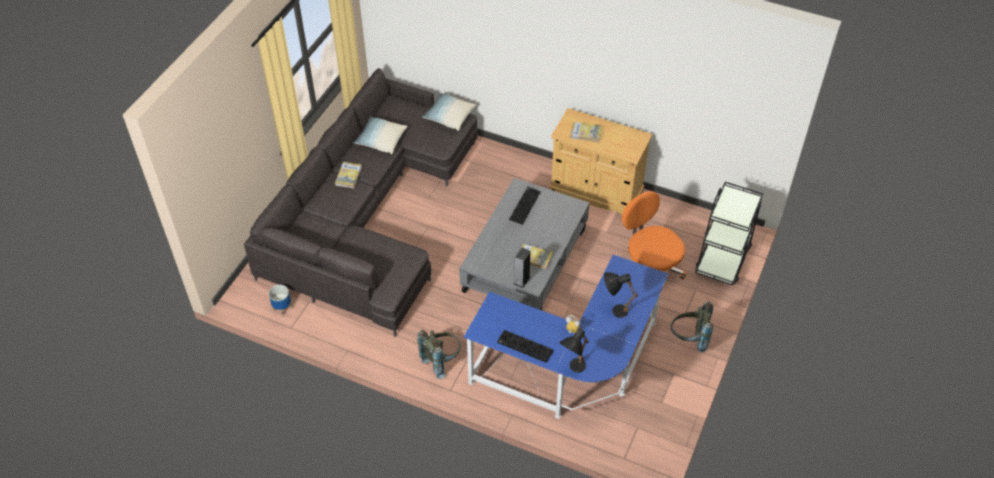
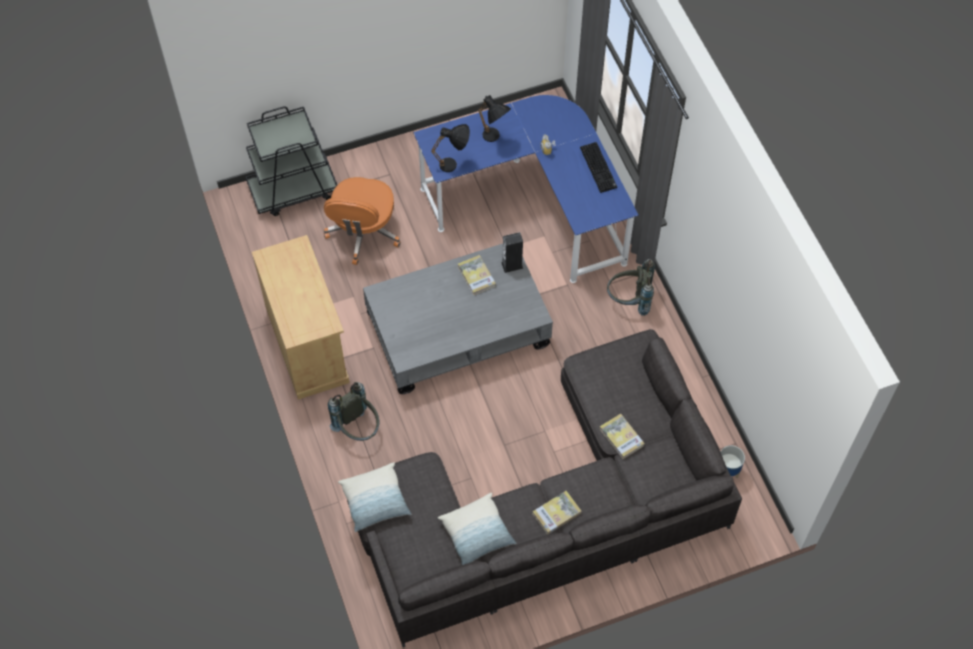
camera: 135 degrees left, 10 degrees up
(524, 205) = (423, 334): keyboard -> none
(573, 369) = (581, 123): black table lamp -> black table lamp (454, 165)
(586, 133) = (308, 304): book -> book (621, 437)
(689, 339) = (412, 154): grey backpack -> grey backpack (358, 429)

